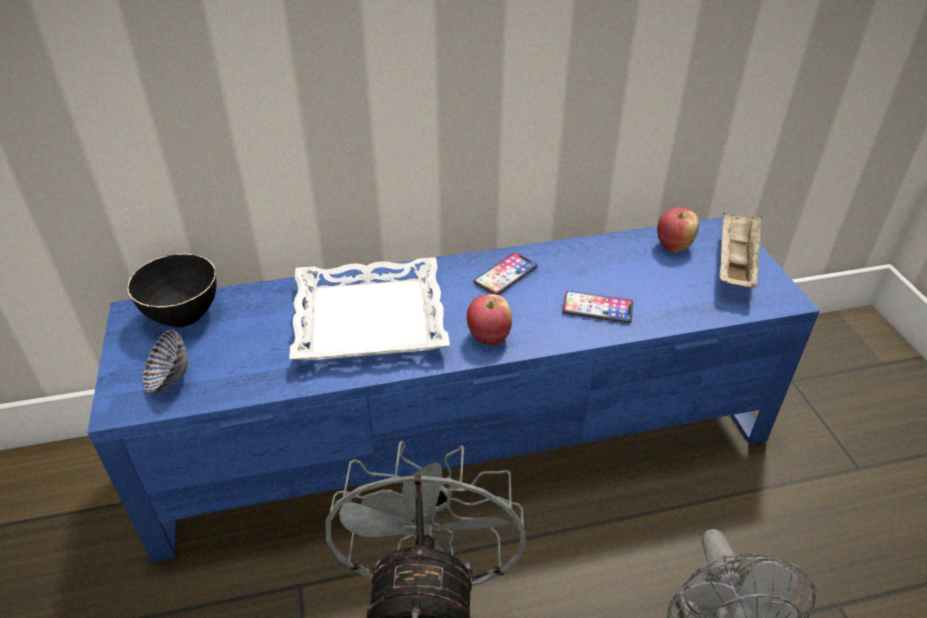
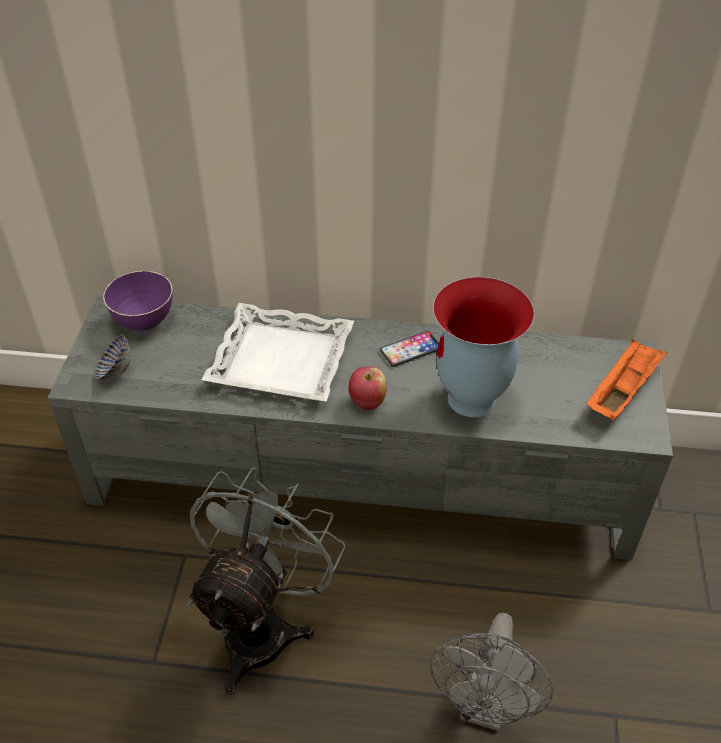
camera: 20 degrees right, 5 degrees up
(183, 314) = (144, 320): black bowl -> purple bowl
(466, 437) = (363, 477): blue tv stand -> grey tv stand
(597, 308) = (472, 400): phone -> vase
(673, 246) = (576, 359): apple -> none
(734, 264) = (622, 391): beige tray -> orange tray

